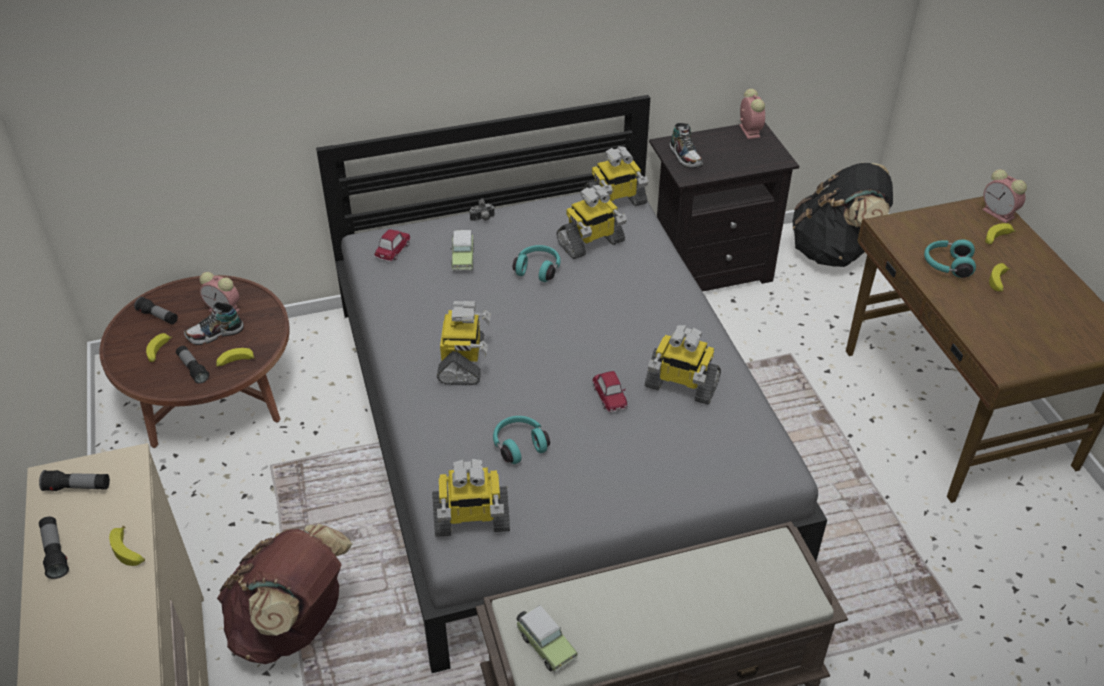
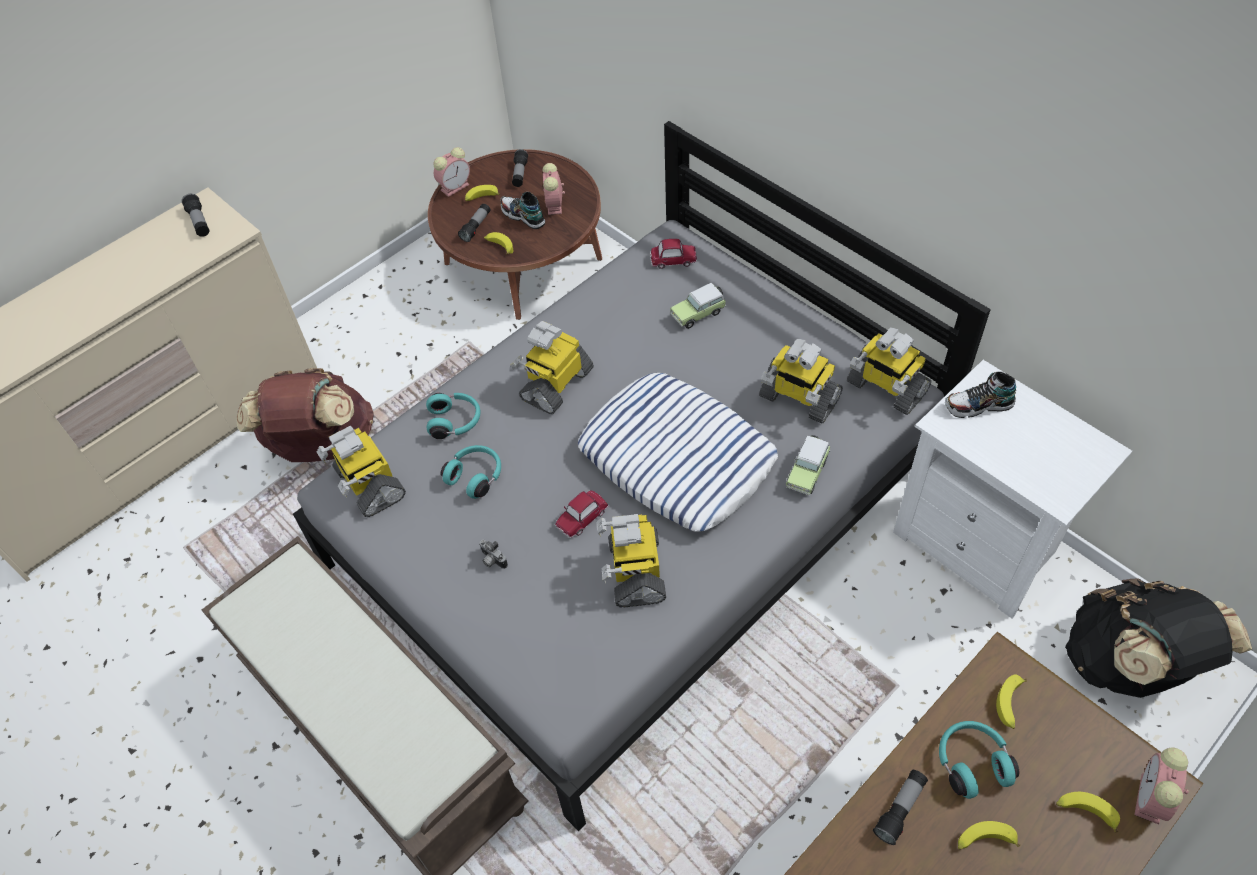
camera: 65 degrees right, 10 degrees up
(55, 552) = (135, 246): flashlight -> flashlight (900, 809)
(129, 551) = (150, 282): banana -> banana (1010, 704)
(463, 362) = (556, 384): toy robot -> toy robot turned 150 degrees clockwise
(483, 219) = (770, 298): camera -> camera (492, 561)
(538, 269) = (726, 376): turquoise headphones -> turquoise headphones (455, 421)
(545, 645) = (264, 604): toy car -> toy car (807, 471)
(595, 324) = (677, 458): none -> pillow
(685, 157) = (978, 406): shoe -> shoe turned 45 degrees clockwise
(709, 268) = (979, 544): black nightstand -> white nightstand
(748, 130) = (1093, 444): alarm clock -> alarm clock (455, 186)

